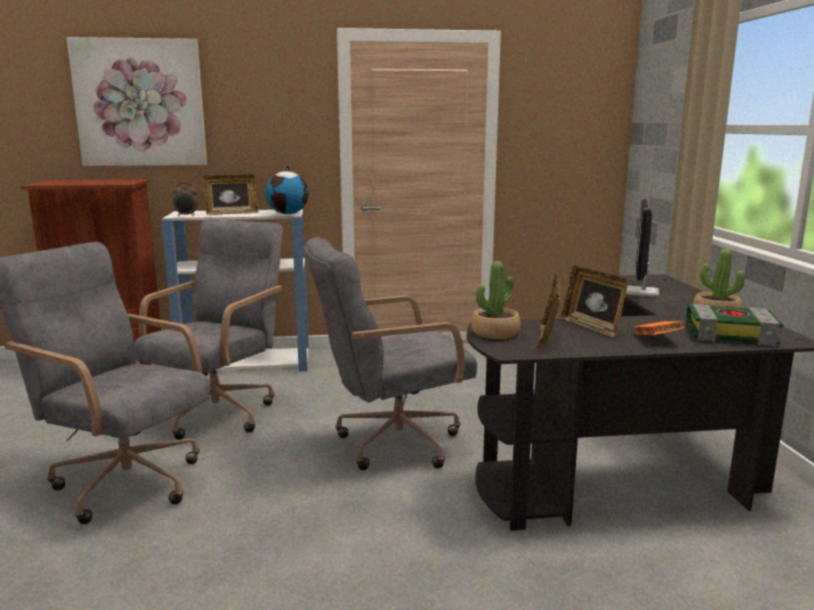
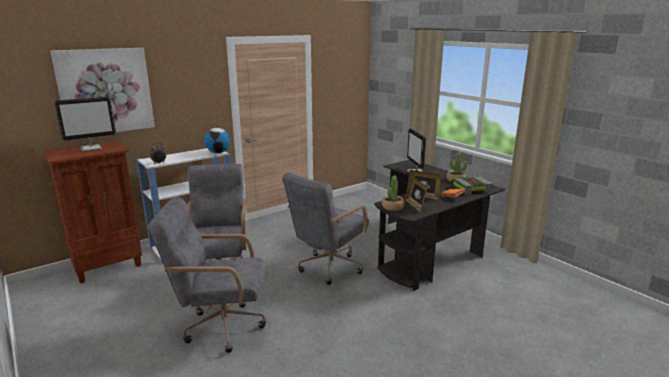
camera: 30 degrees left, 5 degrees up
(100, 181) = (91, 148): none -> monitor
(232, 213) = (183, 157): picture frame -> none

